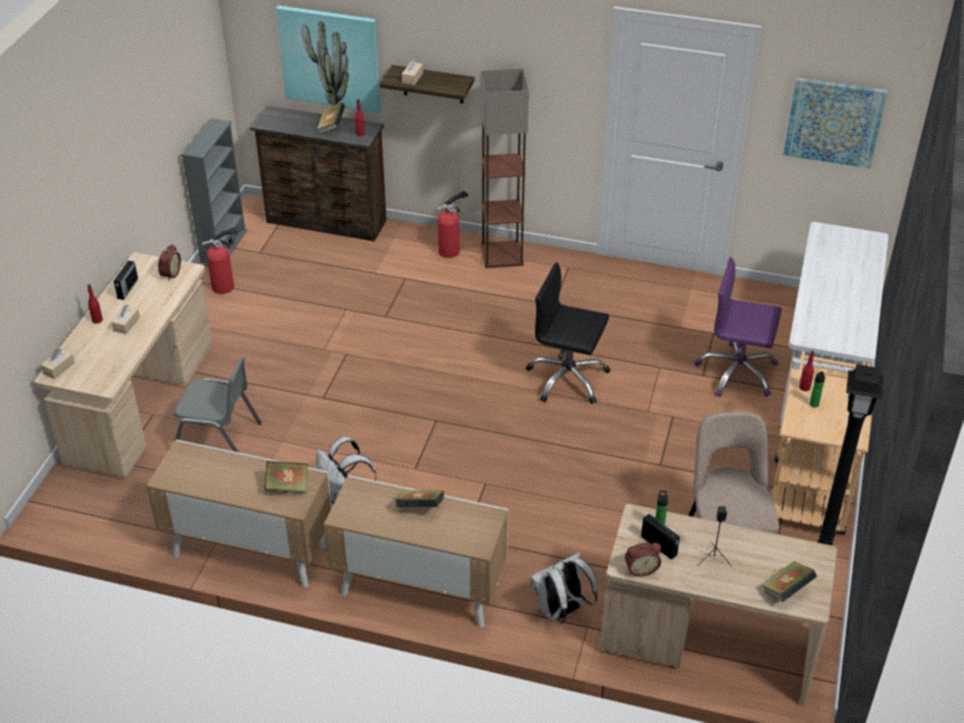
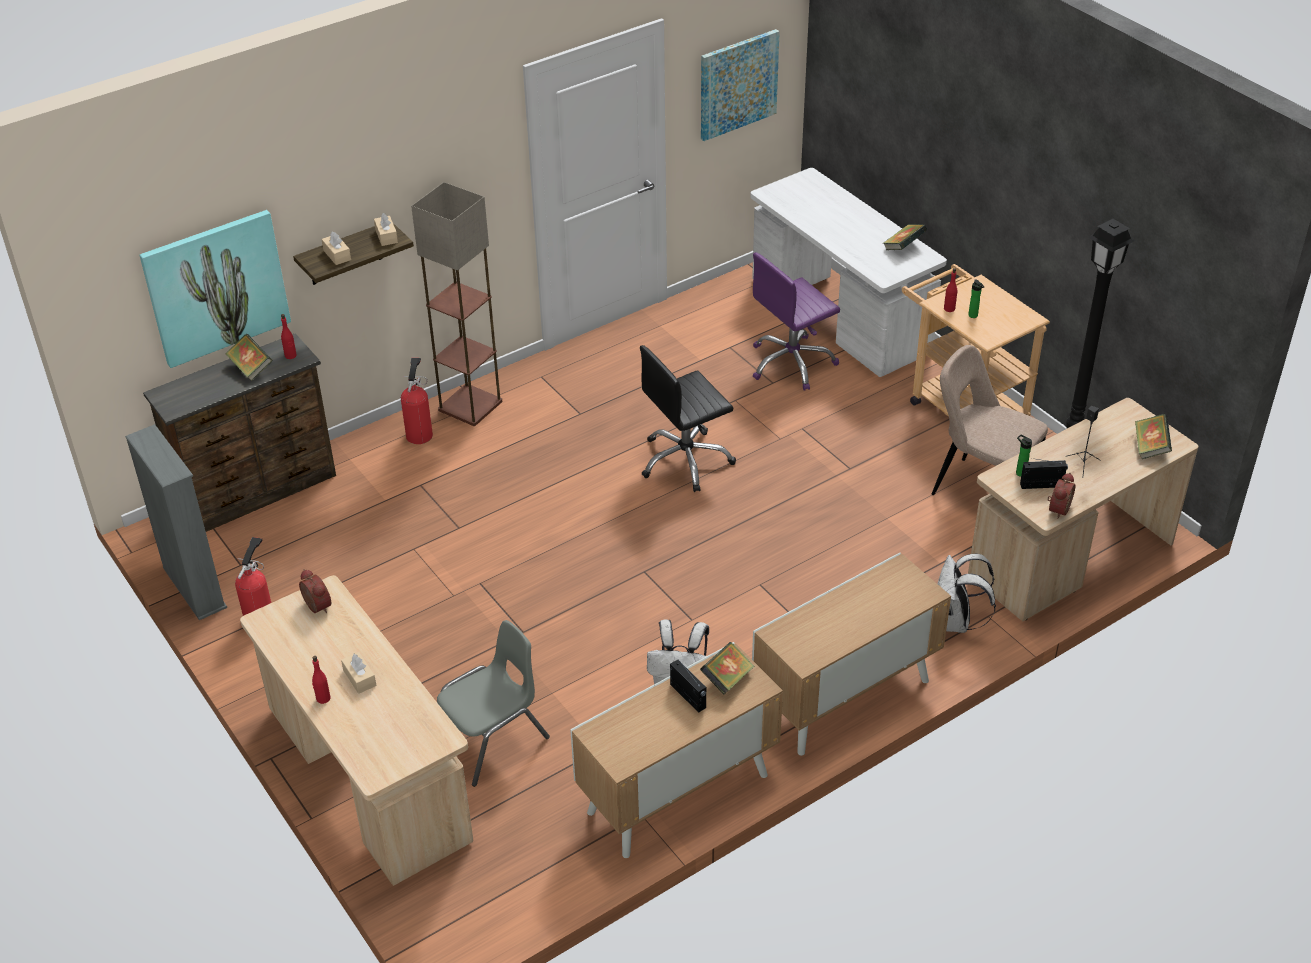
camera: 50 degrees left, 0 degrees up
(59, 368) = (369, 765): beige tissue box -> beige tissue box (386, 236)
(127, 289) = (299, 651): radio -> radio (688, 697)
(420, 508) = (845, 605): book -> book (903, 247)

